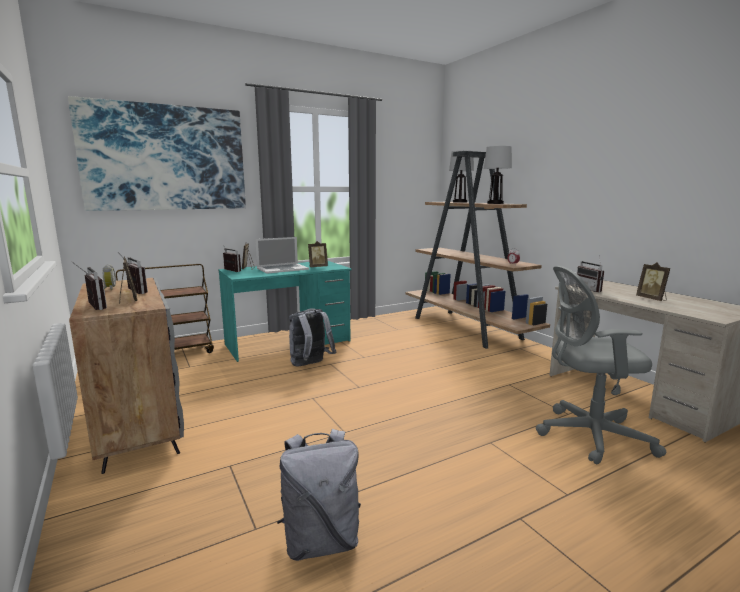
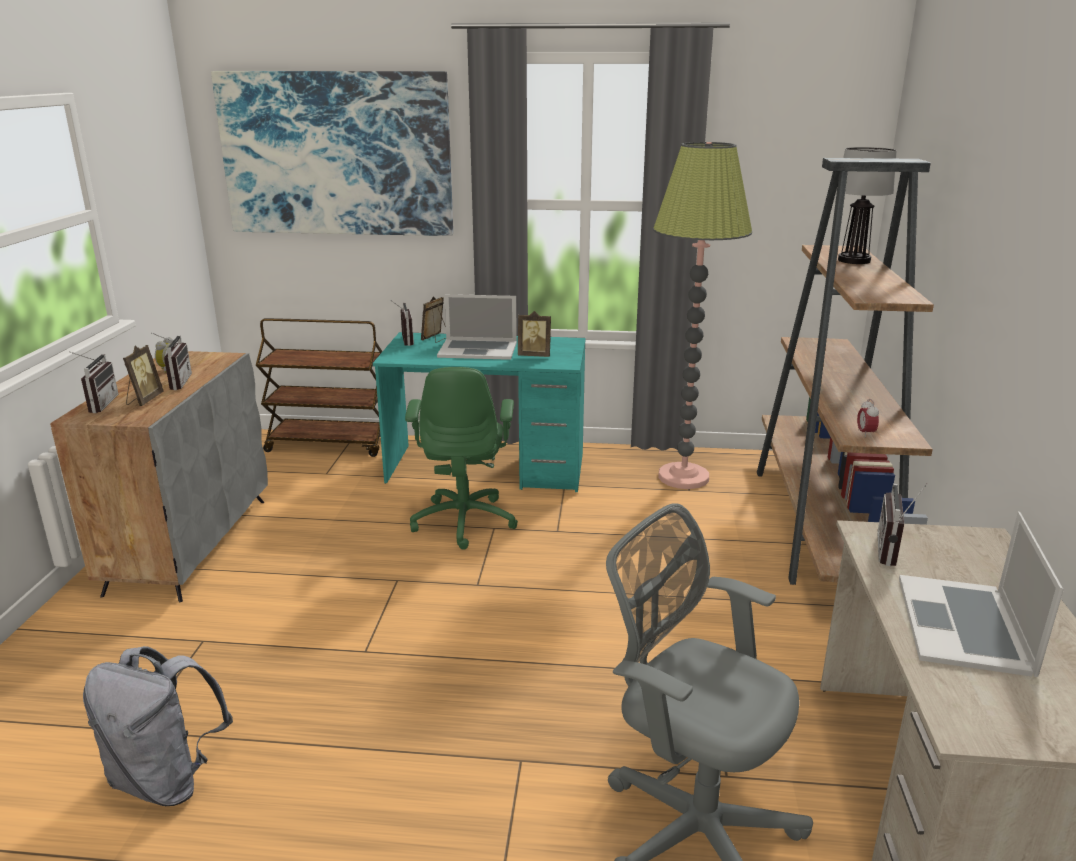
camera: 35 degrees right, 10 degrees up
(310, 365) = (465, 521): grey backpack -> green office chair
(388, 326) = (683, 477): none -> floor lamp
(494, 203) = (877, 287): table lamp -> none
(652, 299) = (964, 624): picture frame -> laptop

